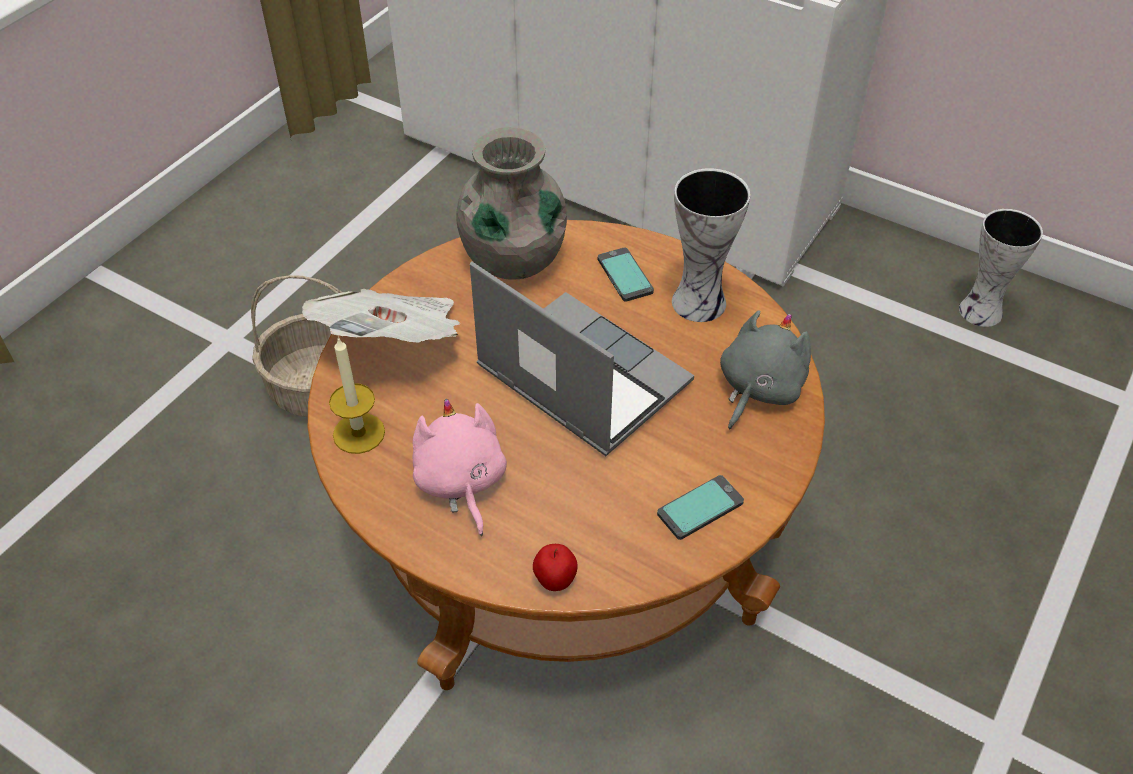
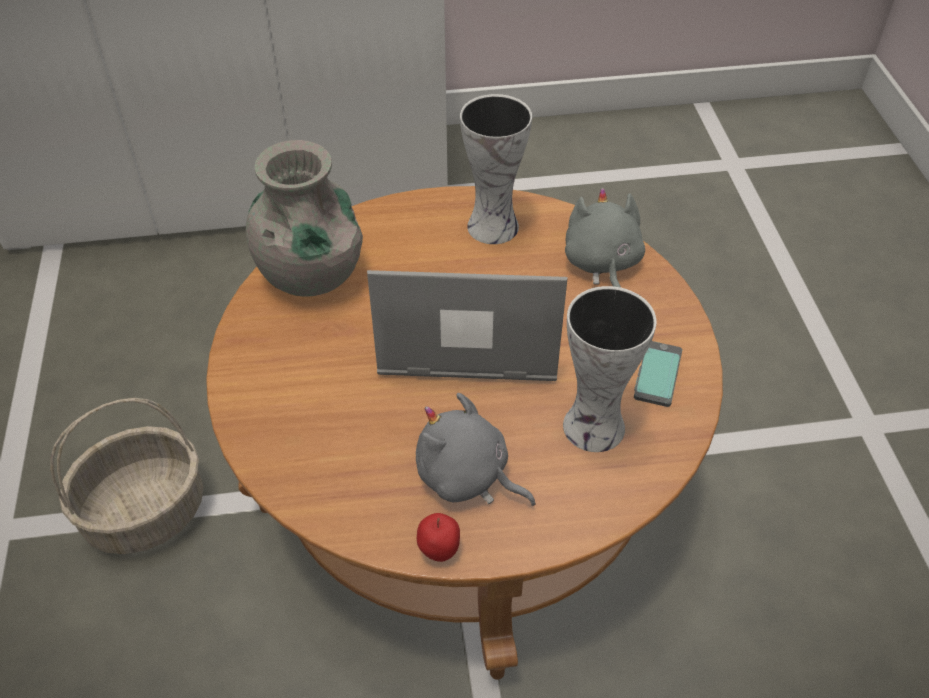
camera: 40 degrees left, 0 degrees up
(359, 433) = (336, 496): candle -> none
(394, 343) = (283, 402): newspaper -> none
(460, 482) = (467, 477): pink plush toy -> grey plush toy
(555, 581) = (621, 500): apple -> apple (439, 551)
(624, 275) = (415, 237): phone -> none
(978, 311) = (590, 155): vase -> vase (591, 428)

